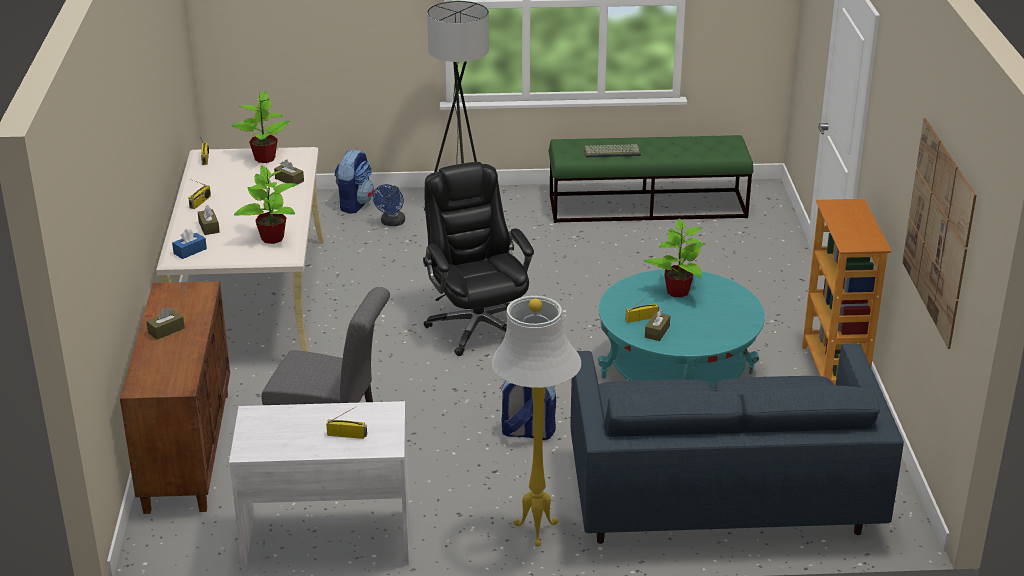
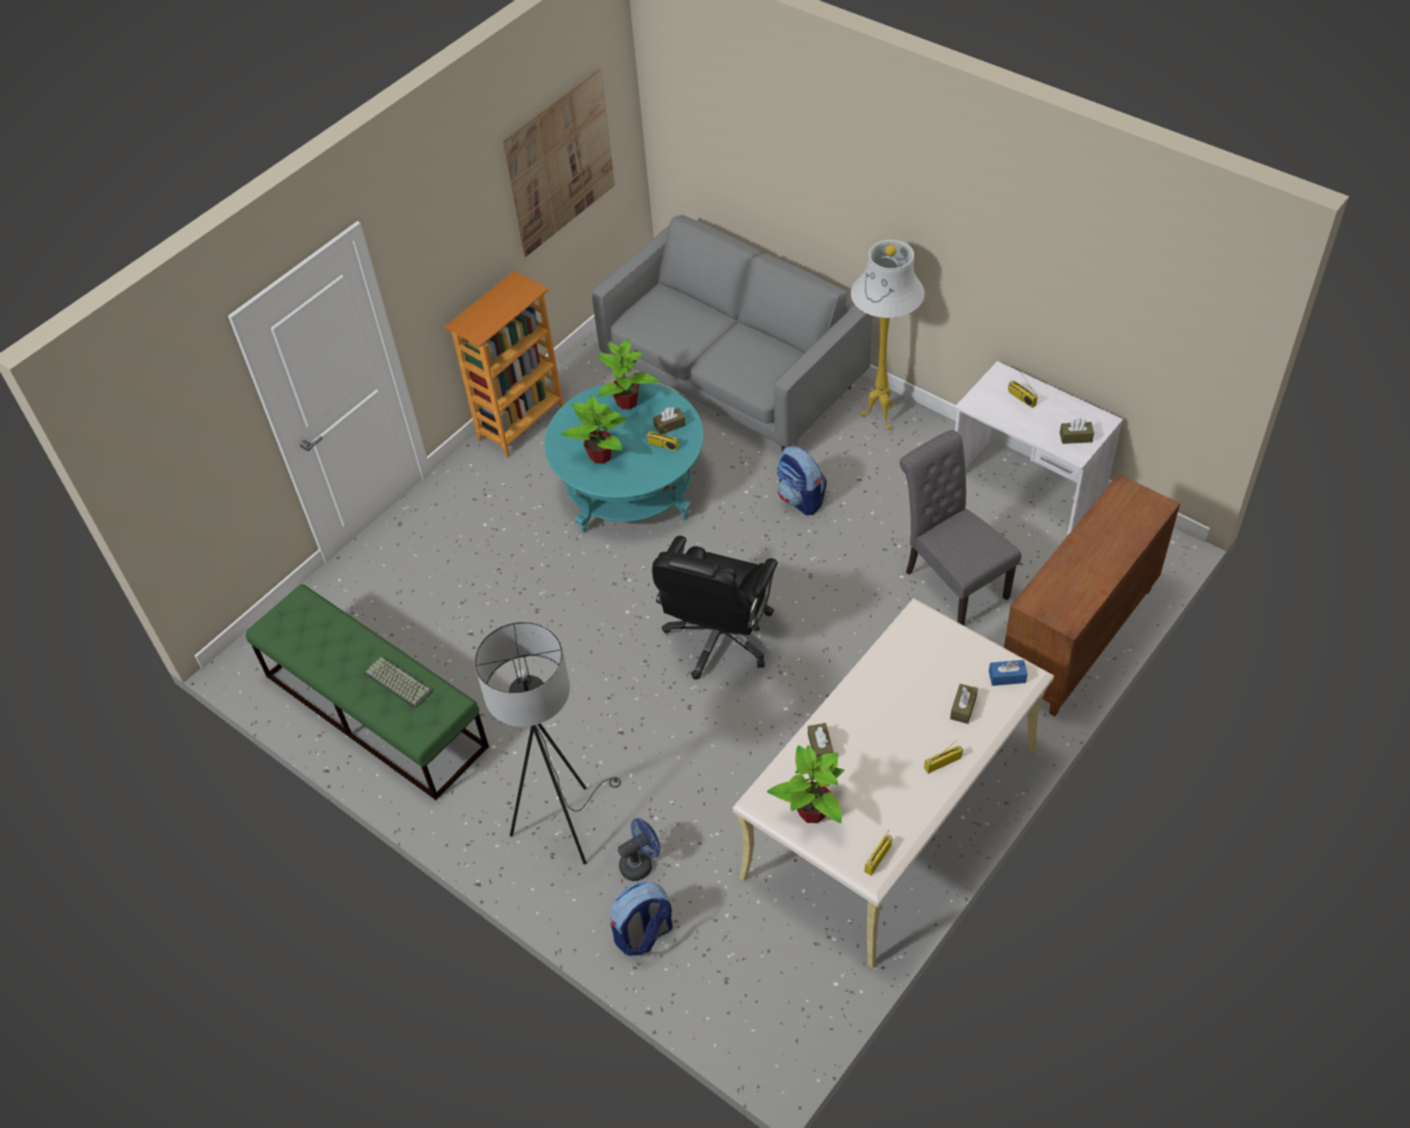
camera: 135 degrees left, 20 degrees up
(166, 330) = (1099, 562): brown tissue box -> brown tissue box (1075, 437)
(272, 238) = (914, 650): potted plant -> potted plant (627, 402)
(721, 495) = (733, 376): blue sofa -> grey sofa

